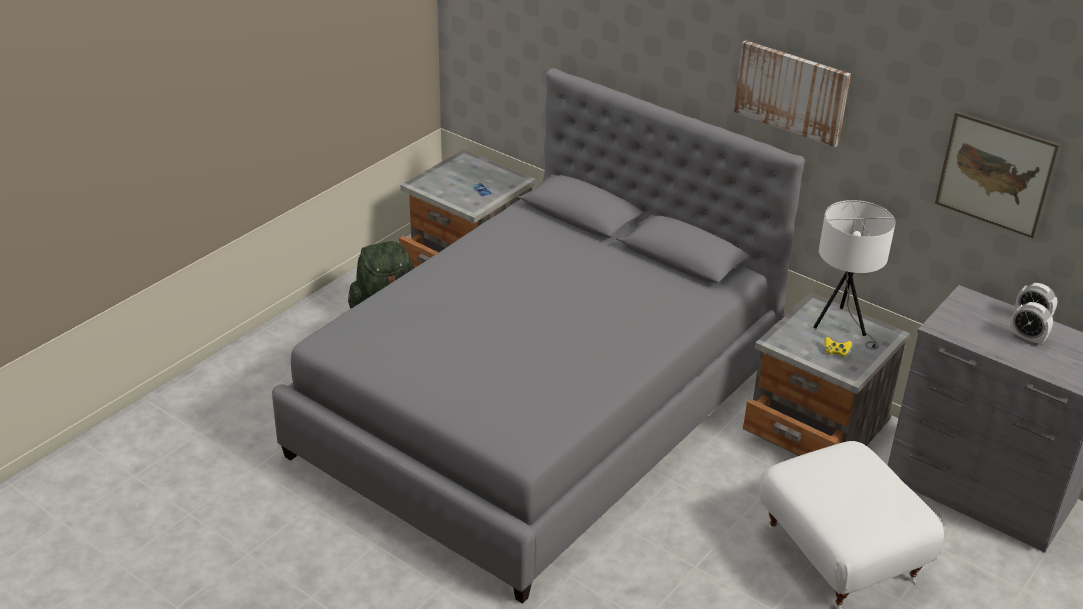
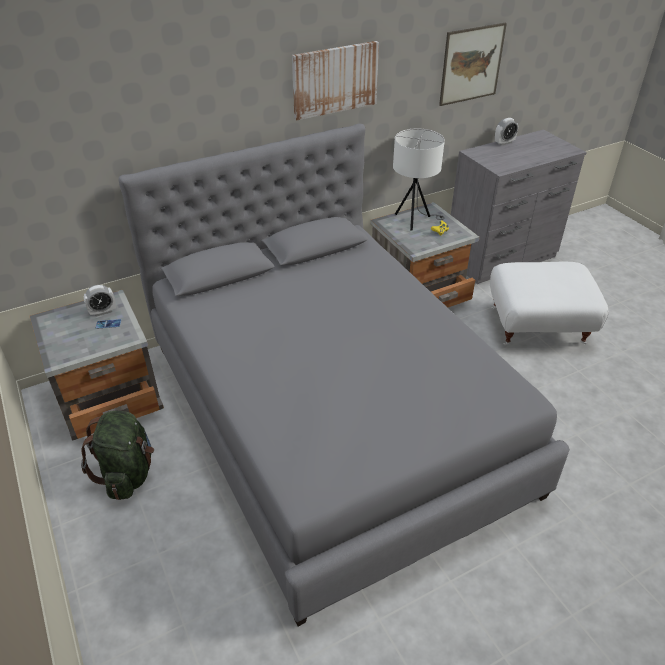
camera: 65 degrees left, 5 degrees up
(1026, 339) = (523, 150): alarm clock -> alarm clock (103, 312)

